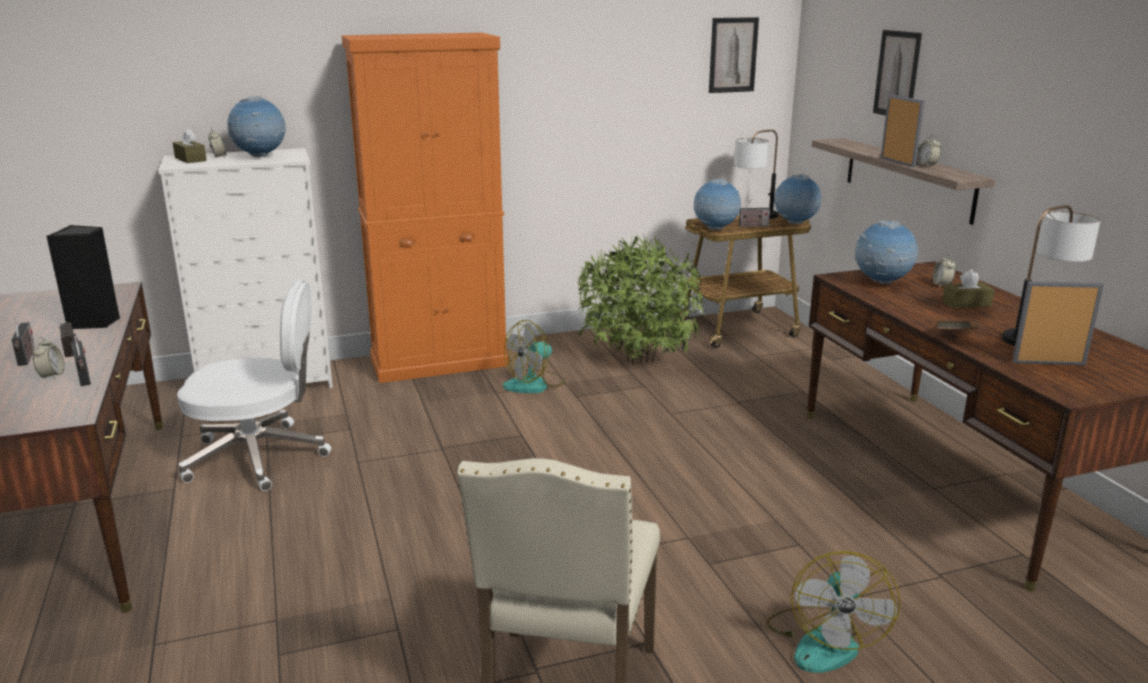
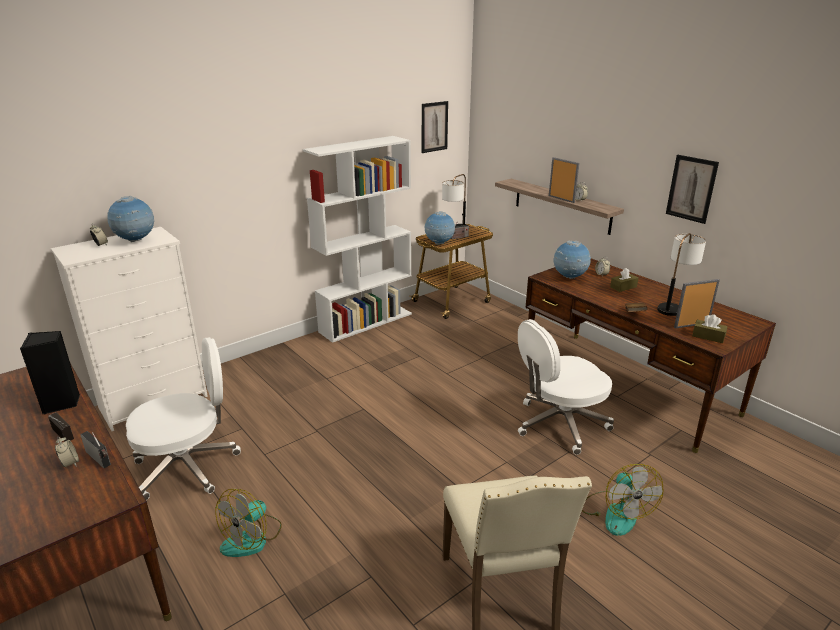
camera: 20 degrees left, 5 degrees up
(27, 357) = (31, 449): radio -> none
(190, 159) = (79, 250): brown tissue box -> brown tissue box (708, 336)
(439, 362) = (273, 361): orange cabinet -> none
(534, 384) = (349, 367): fan -> fan (252, 538)
(594, 337) = (366, 322): none -> white bookcase
(639, 364) = (407, 339): potted plant -> none
(795, 223) = (483, 233): globe -> none
(807, 506) = (559, 424): none -> white office chair
(897, 74) = (549, 141): picture -> picture (691, 189)

